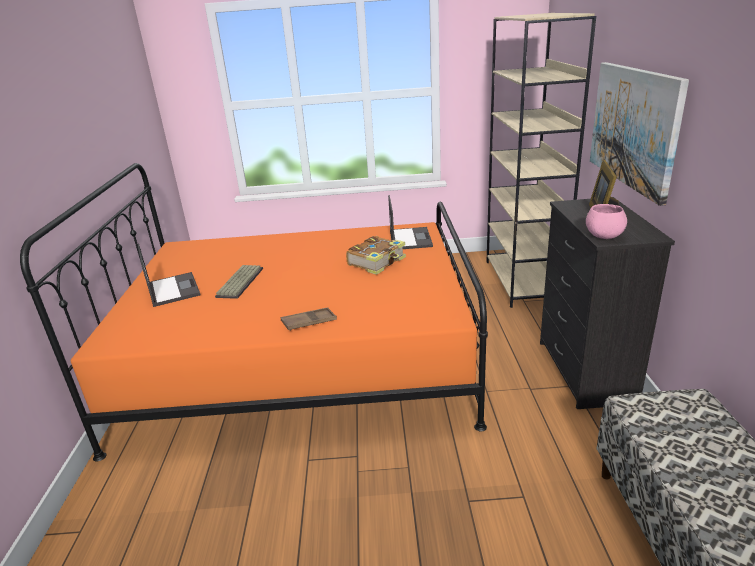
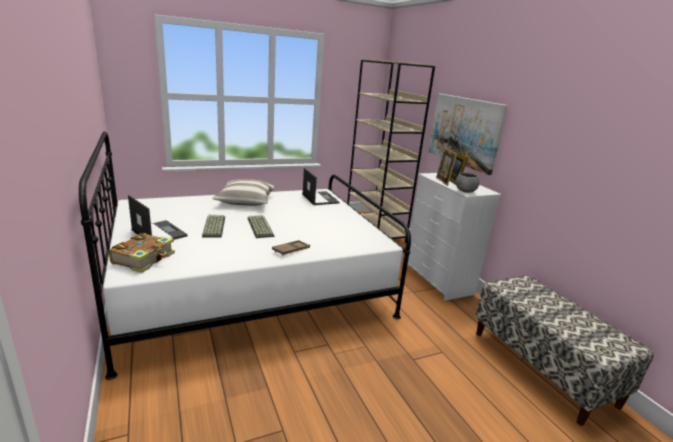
camera: 25 degrees left, 5 degrees down
(294, 284) = (259, 227): none -> keyboard
(302, 359) = (251, 287): orange bed -> white bed
(306, 244) = (245, 201): none -> pillow
(377, 262) = (309, 212): book -> book (145, 259)
(579, 217) = (443, 182): none -> picture frame
(585, 372) = (438, 280): black dresser -> white dresser
(604, 236) = (465, 191): pink bowl -> grey bowl

